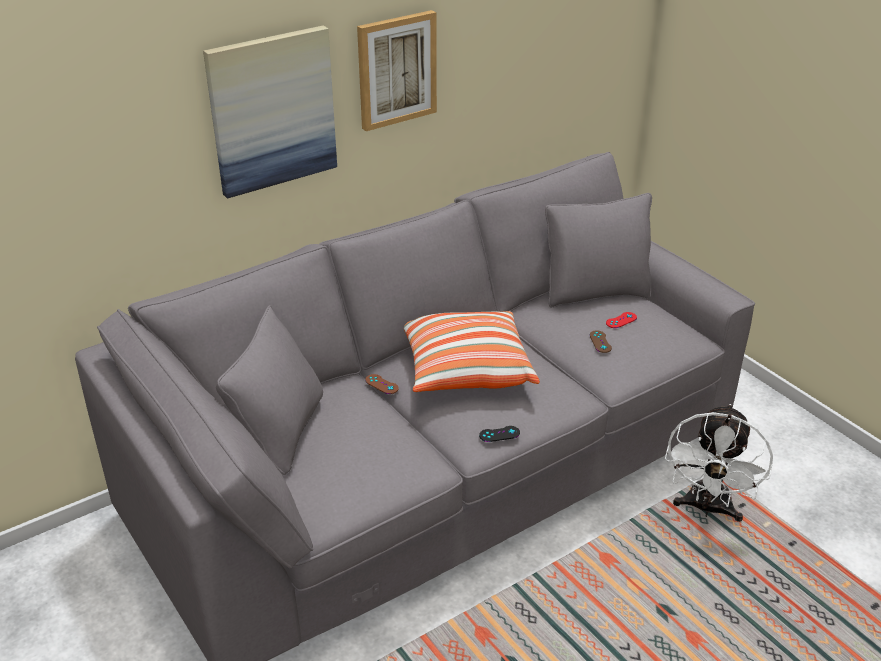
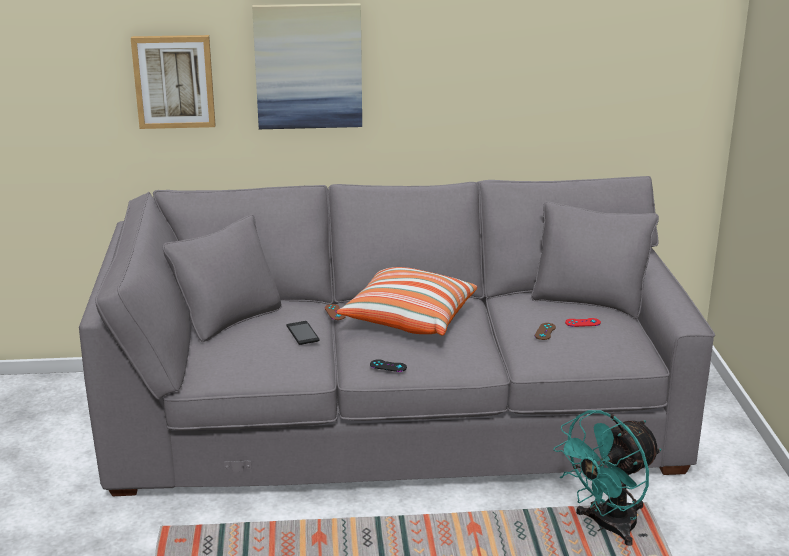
camera: 30 degrees right, 10 degrees down
(382, 425) = (302, 333): none -> phone
(396, 70) = (430, 54): picture -> picture (174, 81)
(707, 509) = (606, 527): white fan -> turquoise fan

